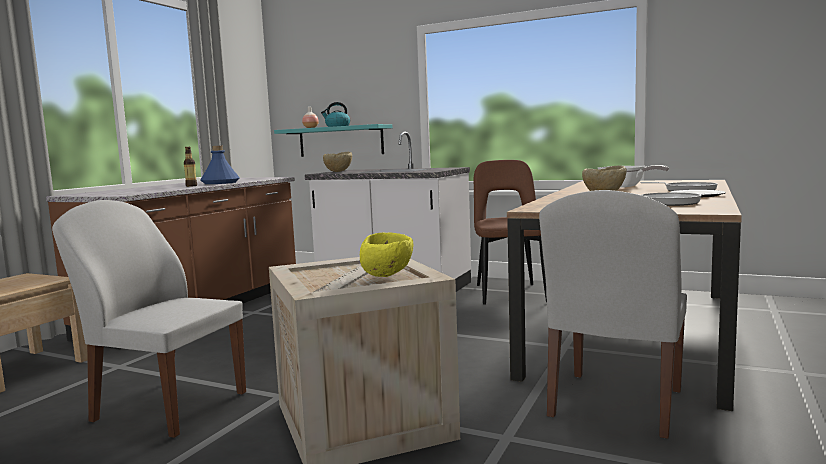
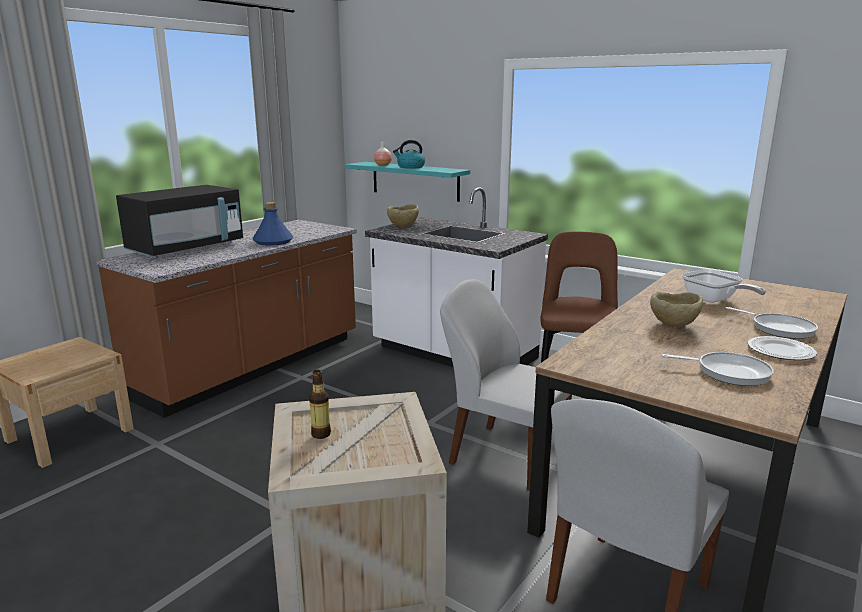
camera: 10 degrees right, 10 degrees up
(136, 188) = (186, 248): none -> black microwave
(167, 406) = (185, 513): white chair -> white chair (505, 455)
(191, 186) = (240, 249): bottle -> bottle (321, 434)
(387, 275) = (382, 448): yellow bowl -> none

